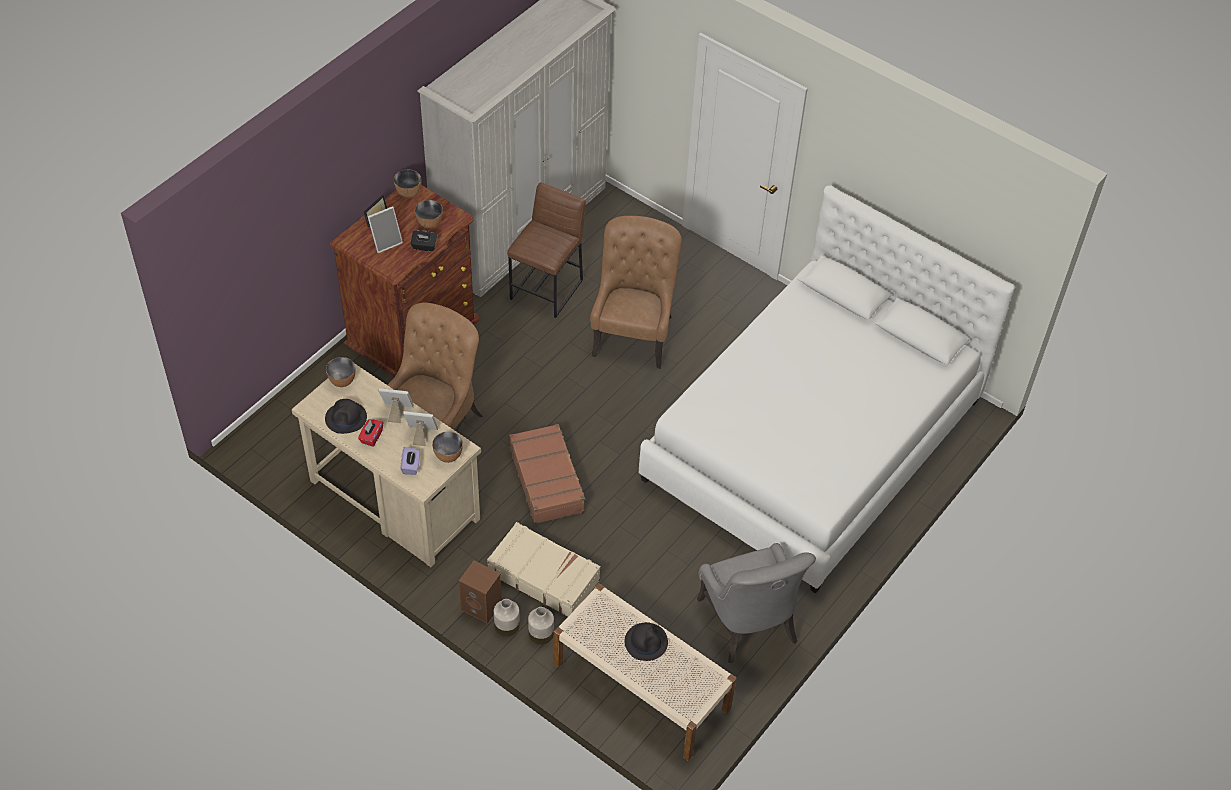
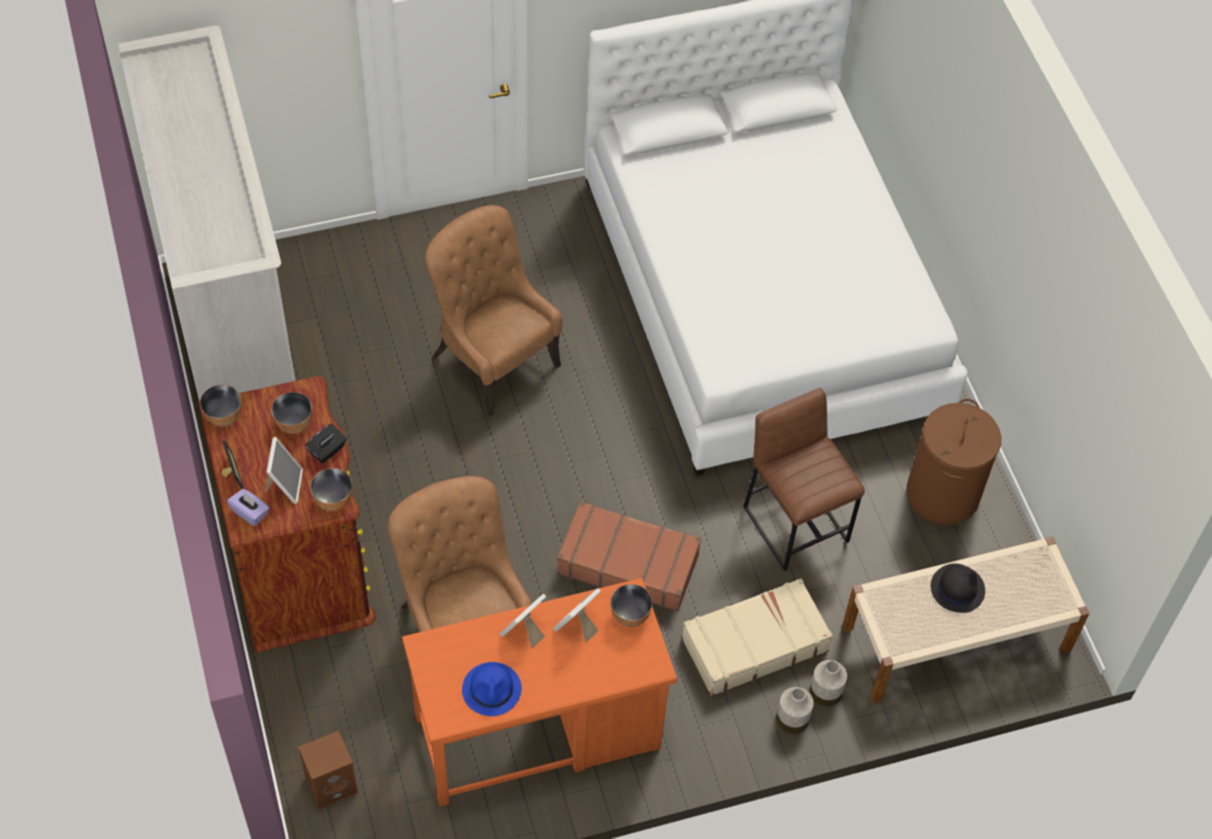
camera: 55 degrees left, 5 degrees up
(342, 381) = (431, 661): bowl -> bowl (334, 500)
(346, 418) = (492, 689): black hat -> blue hat
(371, 437) = (541, 678): red tissue box -> none
(393, 500) = (537, 733): beige desk -> orange desk
(411, 466) = (616, 661): purple tissue box -> purple tissue box (250, 513)
(482, 606) = (750, 727): brown speaker -> brown speaker (332, 784)
(547, 288) = (355, 398): brown chair -> brown chair (795, 522)
(748, 621) = (943, 494): grey chair -> brown laundry basket

